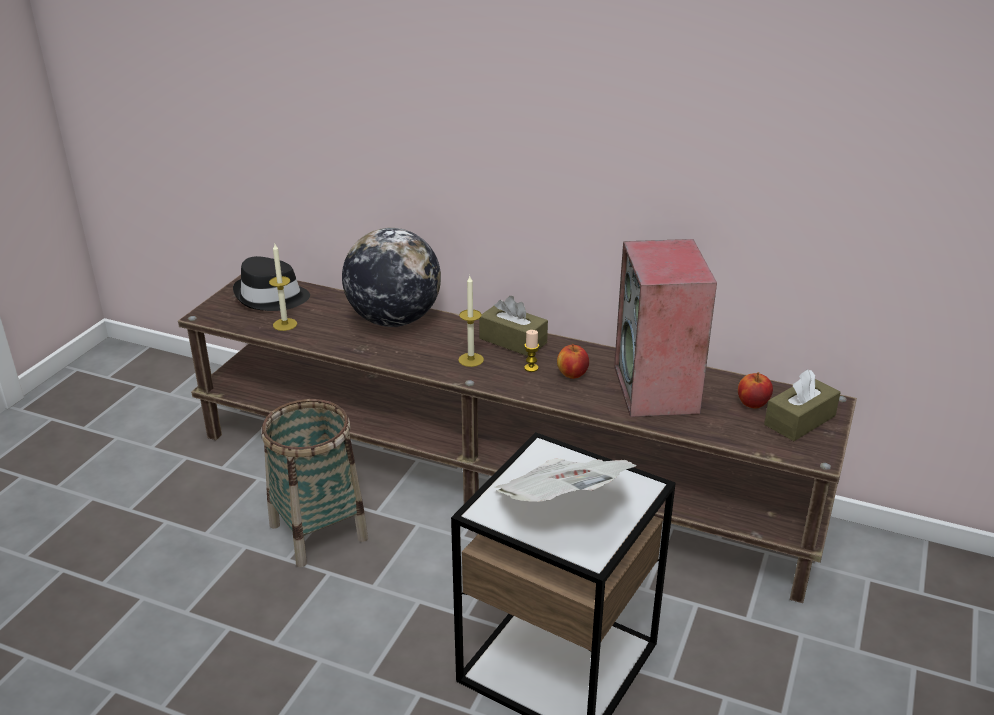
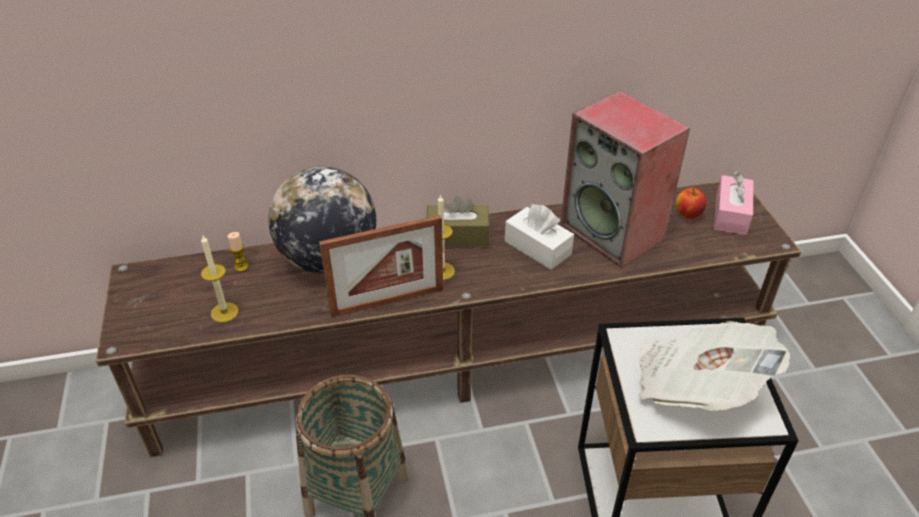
camera: 35 degrees left, 10 degrees up
(271, 297) = (175, 287): black hat -> none
(404, 363) = (387, 301): none -> picture frame
(531, 368) = (499, 256): candle -> candle (241, 267)
(572, 374) = (537, 247): apple -> white tissue box
(799, 420) = (730, 214): brown tissue box -> pink tissue box

